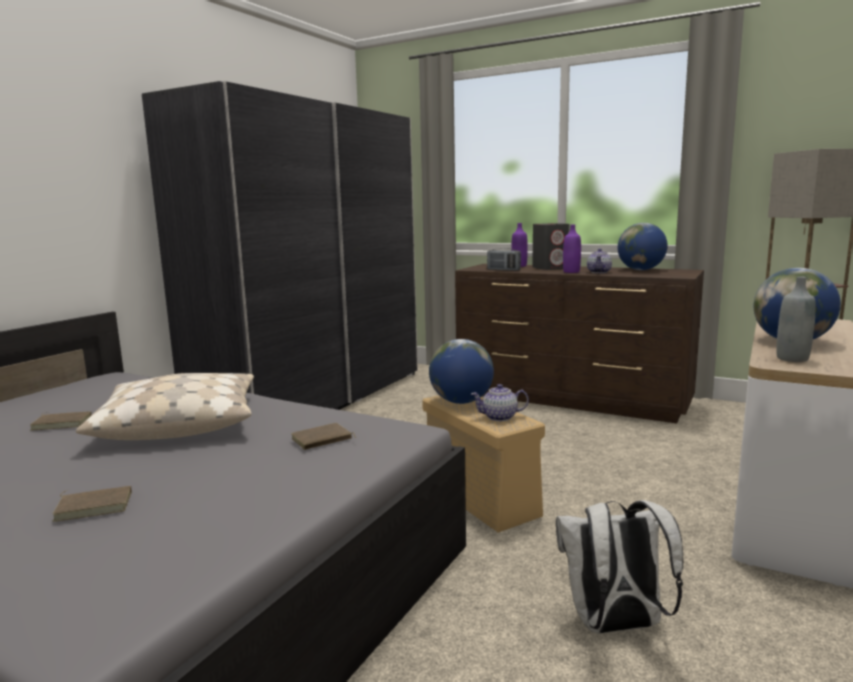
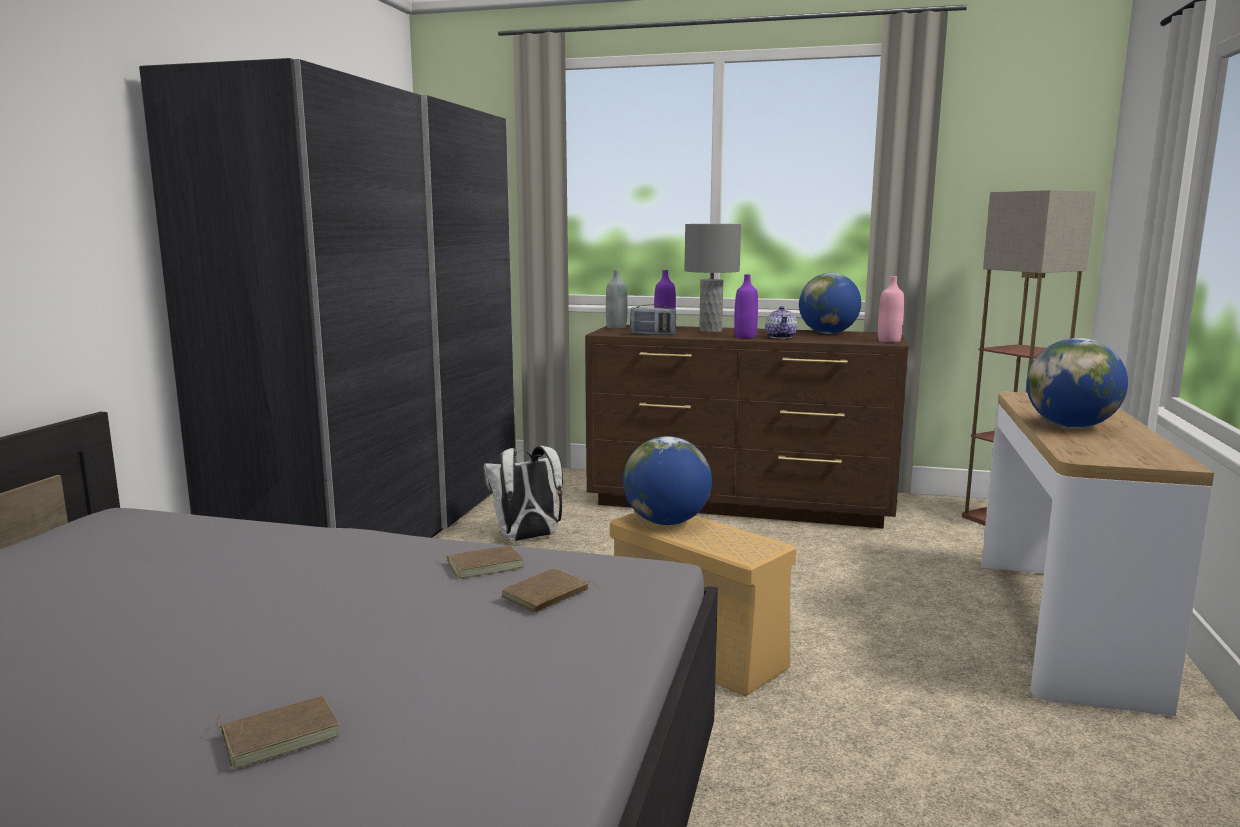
camera: 15 degrees left, 0 degrees up
(63, 423) = (99, 602): brown book -> brown book (484, 565)
(179, 422) = (300, 585): beige pillow -> none
(500, 417) = (733, 541): teapot -> none
(550, 268) = (710, 331): grey speaker -> grey table lamp
(614, 626) = (949, 801): white backpack -> white backpack (527, 538)
(684, 275) = (889, 340): none -> pink bottle
(792, 359) = (1095, 449): grey bottle -> grey bottle (616, 327)

